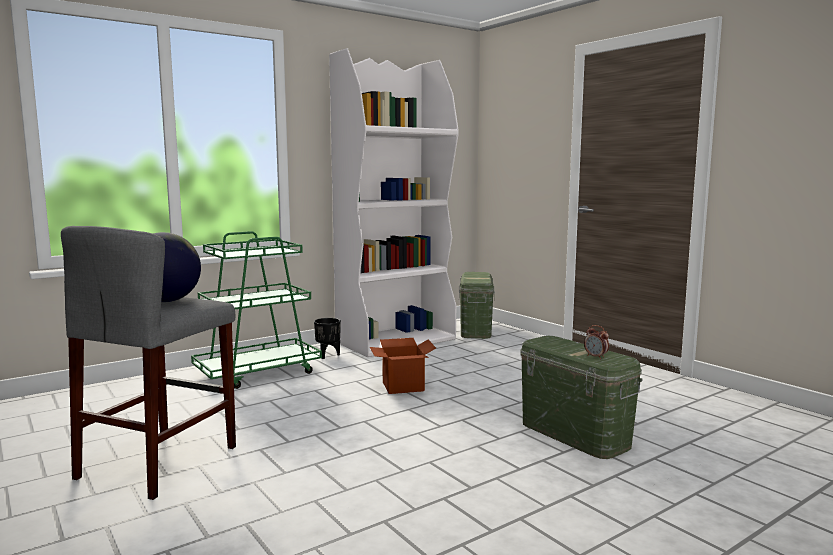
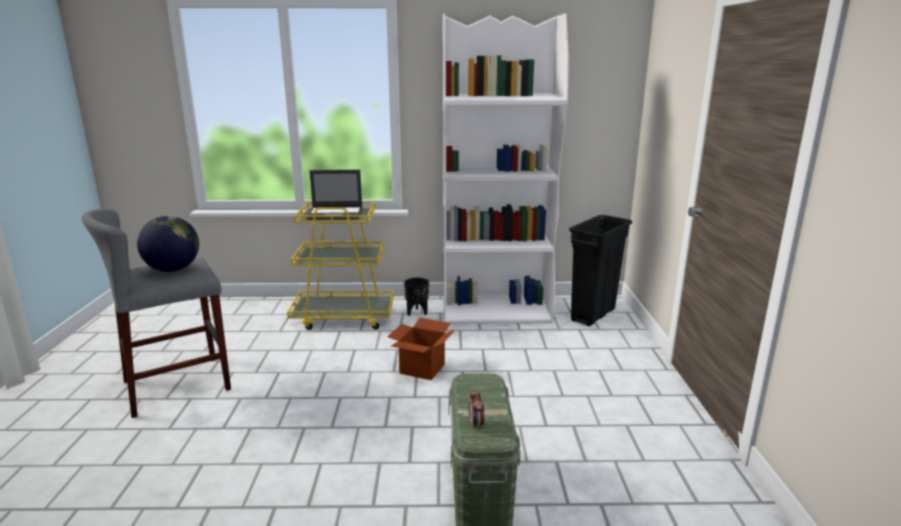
camera: 35 degrees right, 10 degrees up
(250, 251) = (336, 213): none -> laptop
(258, 372) = (344, 317): green cart -> yellow cart
(476, 329) = (593, 315): green storage box -> black trash can

